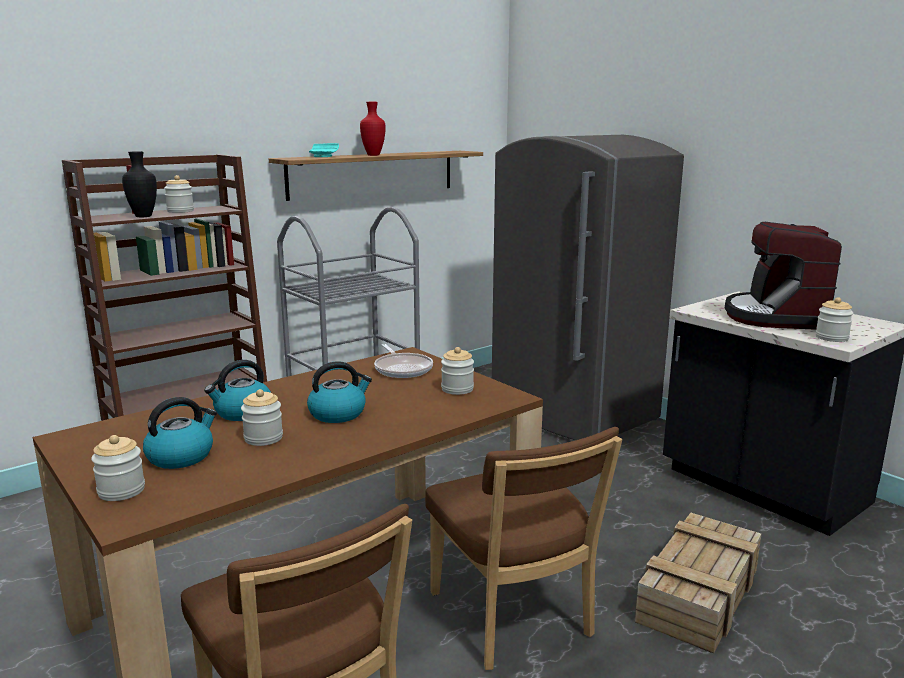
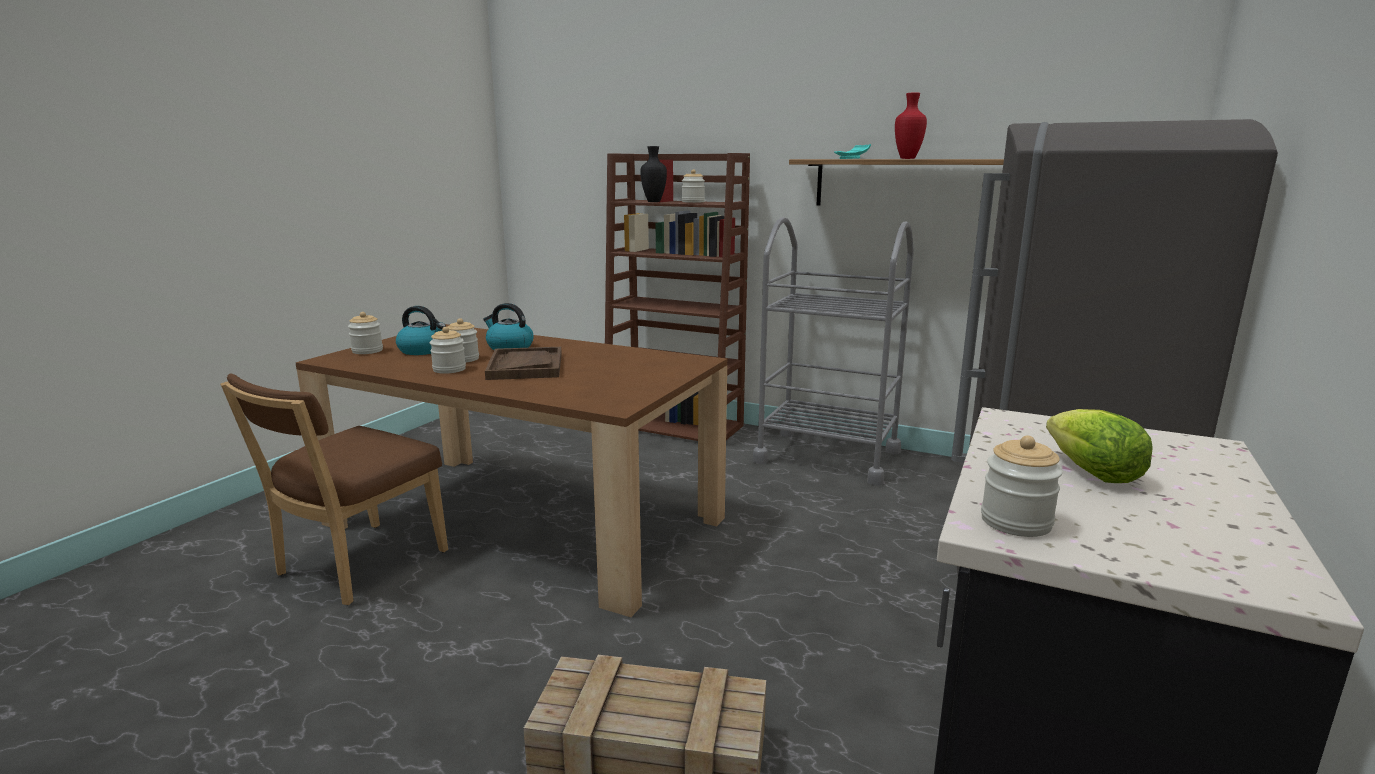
camera: 65 degrees right, 0 degrees up
(338, 413) = (525, 366): kettle -> brown tray
(402, 369) = (655, 365): frying pan -> none
(457, 389) = (619, 387): jar -> jar (449, 369)
(513, 619) = (533, 622): brown chair -> none
(776, 316) = (1092, 473): coffee machine -> lettuce

